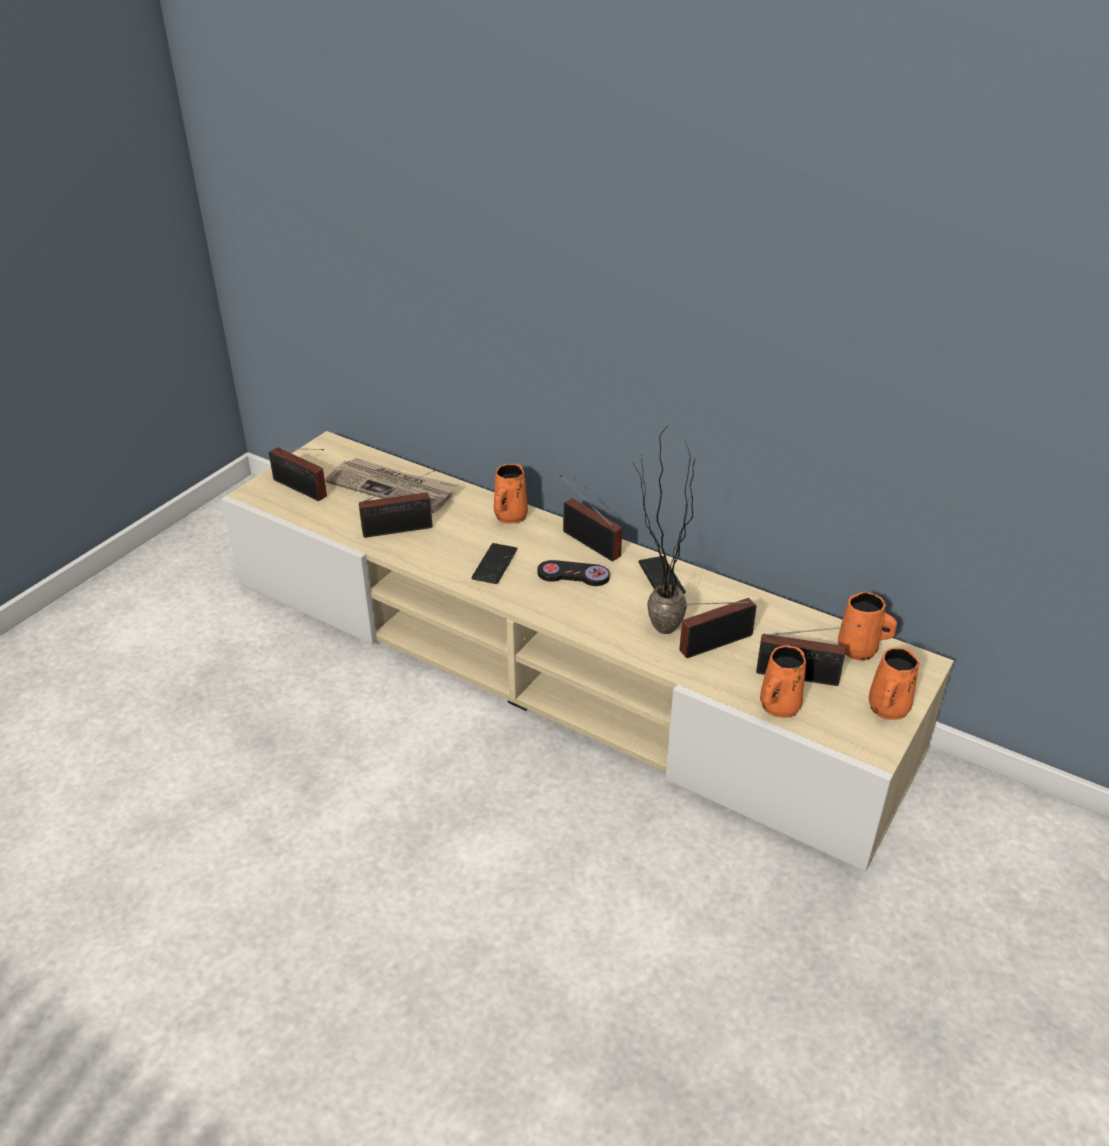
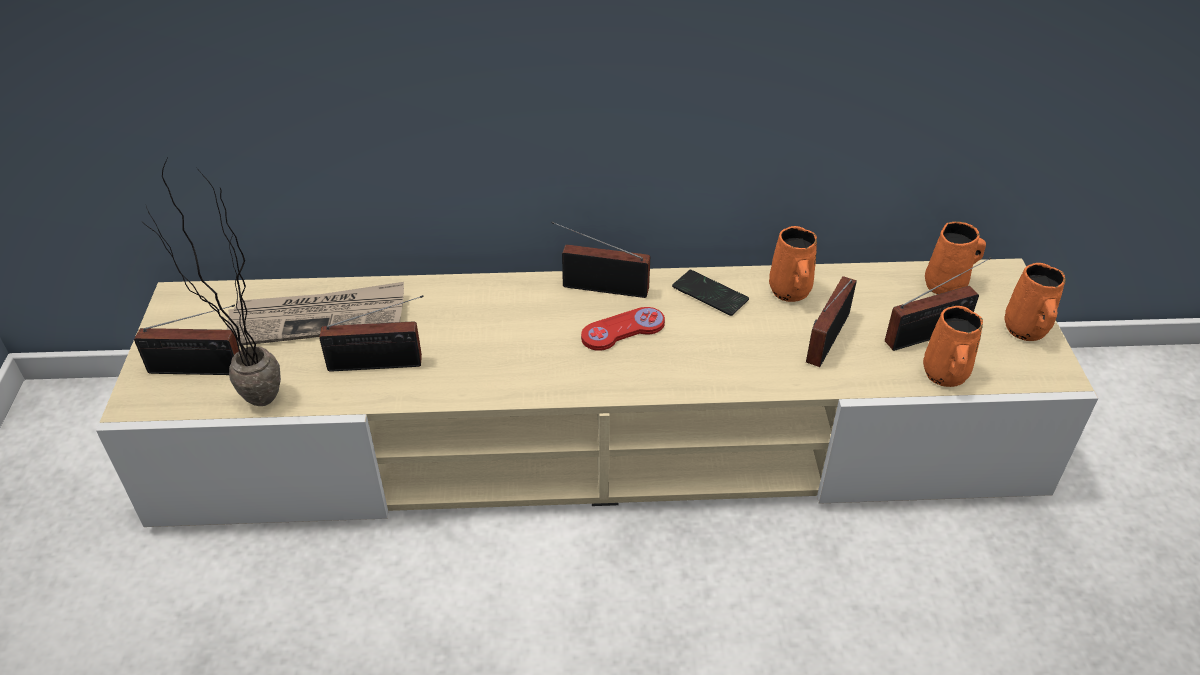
camera: 35 degrees left, 5 degrees up
(401, 529) = (380, 364): radio -> radio turned 45 degrees clockwise
(494, 565) = (530, 358): phone -> none
(509, 517) = (489, 295): orange mug -> orange mug (790, 292)
(573, 575) = (623, 330): black game controller -> red game controller
(652, 628) = (757, 351): potted plant -> potted plant (248, 404)

